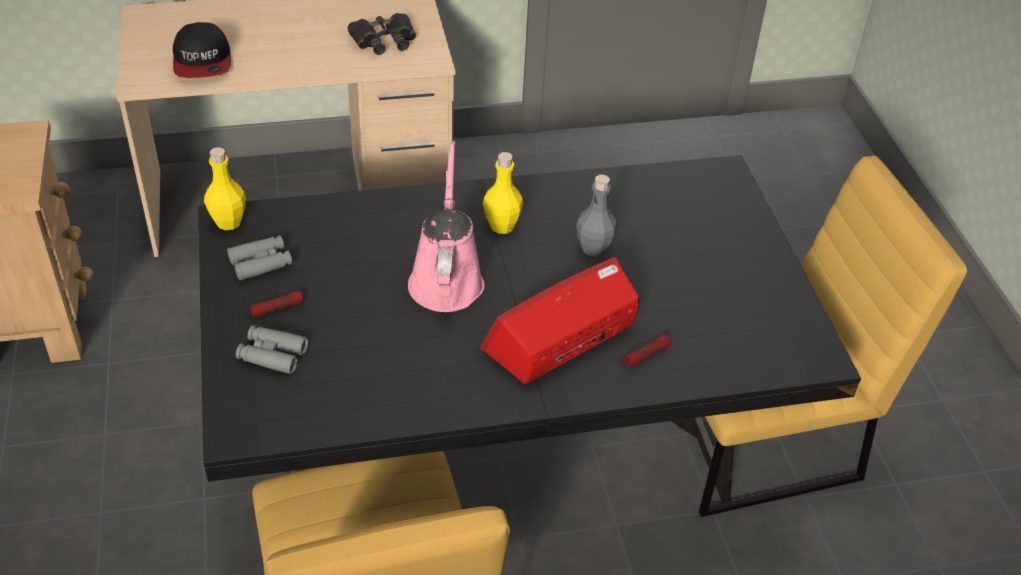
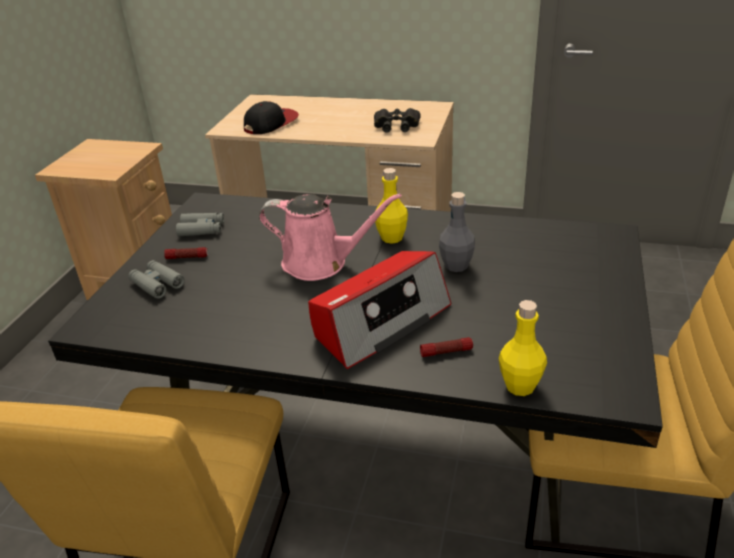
camera: 30 degrees right, 10 degrees down
(203, 61) = (271, 124): cap -> cap turned 150 degrees counterclockwise
(228, 222) = (204, 203): yellow bottle -> yellow bottle (520, 386)
(446, 279) = (321, 263): pink watering can -> pink watering can turned 75 degrees clockwise
(561, 338) = (380, 322): radio -> radio turned 150 degrees clockwise

